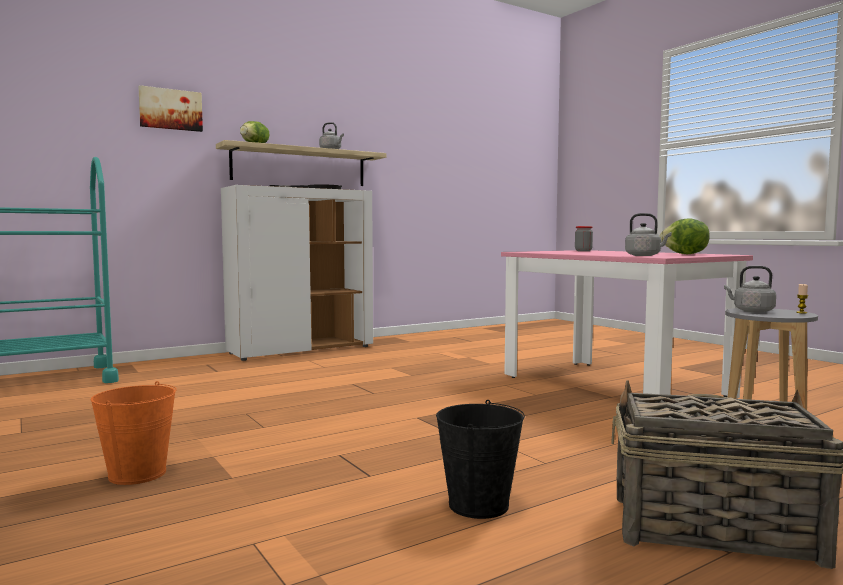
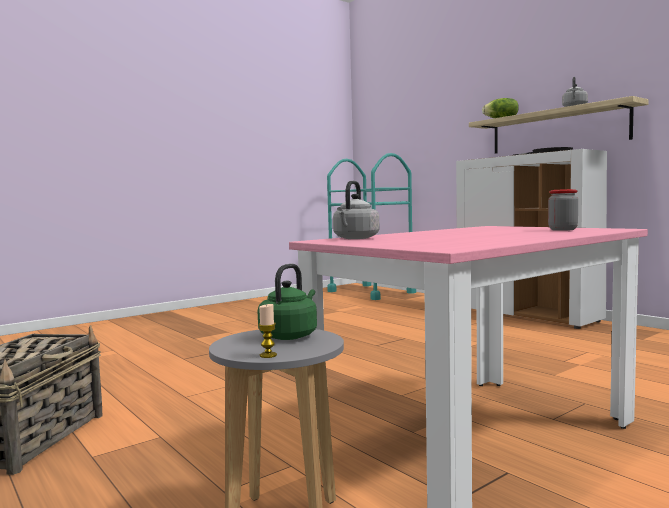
camera: 85 degrees right, 0 degrees up
(137, 474) = (206, 326): orange bucket -> none
(170, 109) = (457, 104): picture -> none
(478, 505) = (122, 381): black bucket -> none
(685, 254) = (430, 242): lettuce -> none
(751, 311) = (290, 335): grey kettle -> green kettle

